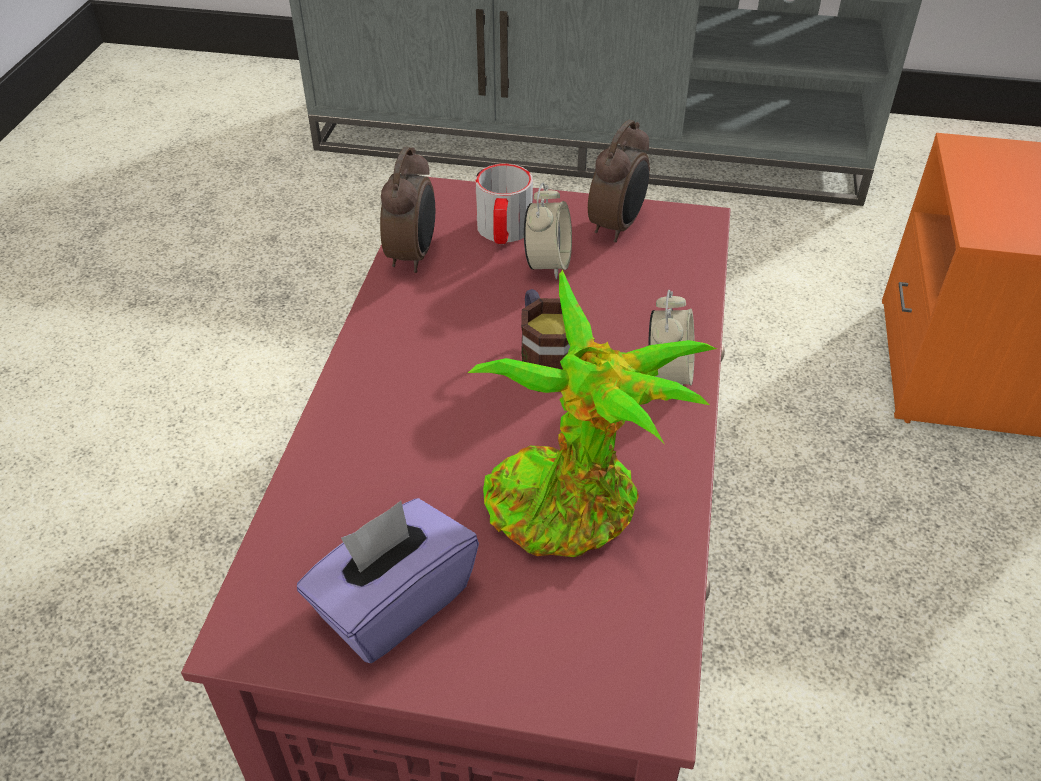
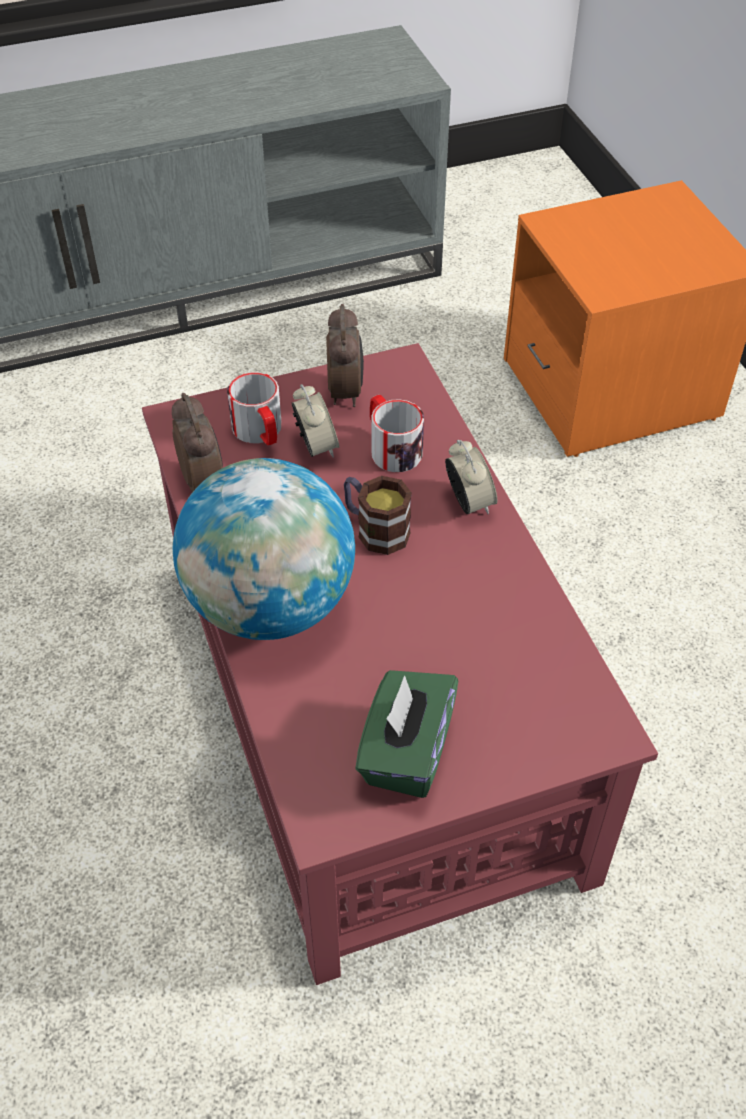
camera: 30 degrees left, 5 degrees up
(380, 390) = (270, 605): none -> globe
(393, 603) = (406, 752): purple tissue box -> green tissue box
(571, 508) = (473, 630): potted plant -> none
(624, 292) = (391, 447): none -> mug

